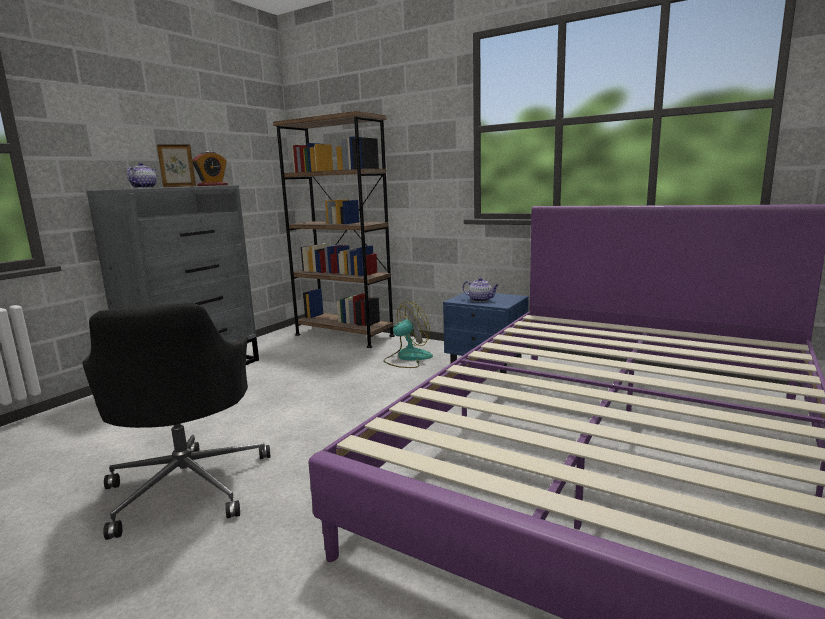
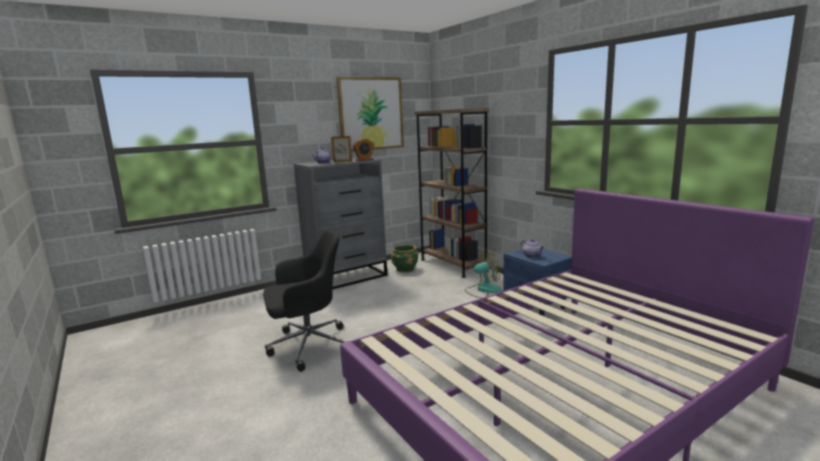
camera: 25 degrees right, 0 degrees up
(189, 485) = (308, 346): black office chair -> black office chair turned 120 degrees counterclockwise
(206, 121) = (371, 114): none -> picture
(280, 349) = (405, 269): none -> green planter

